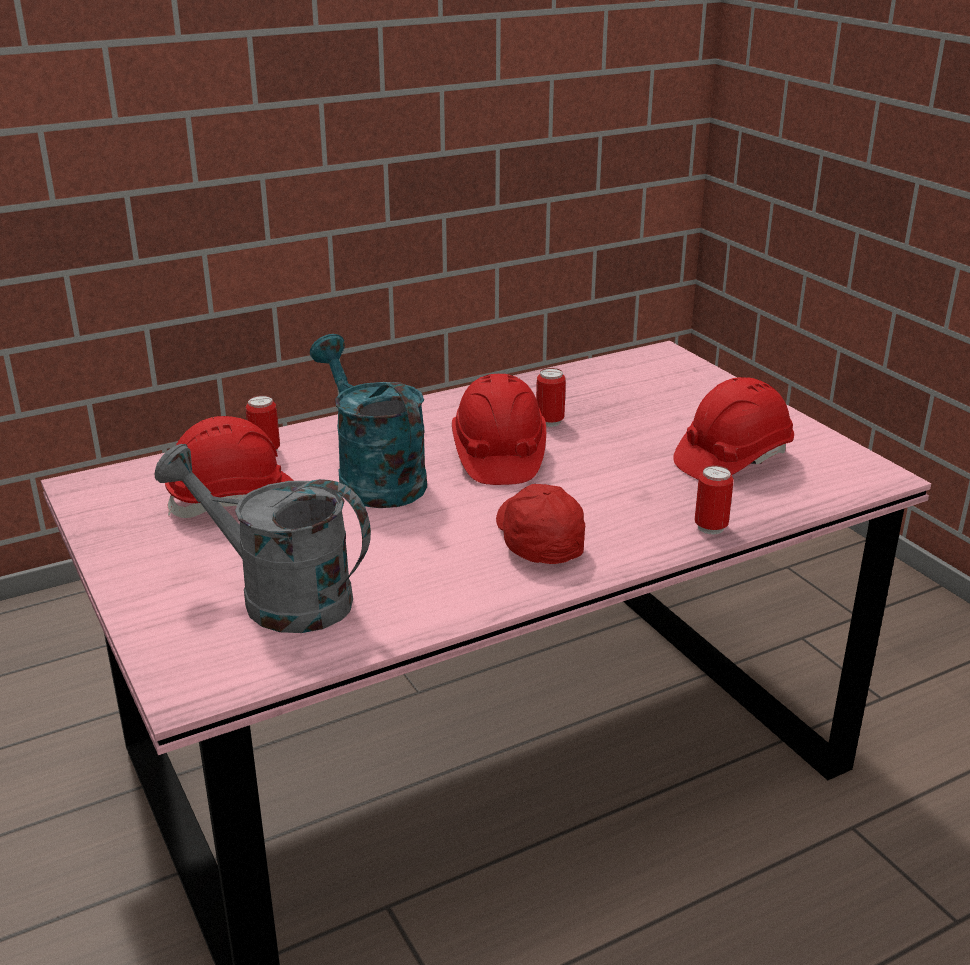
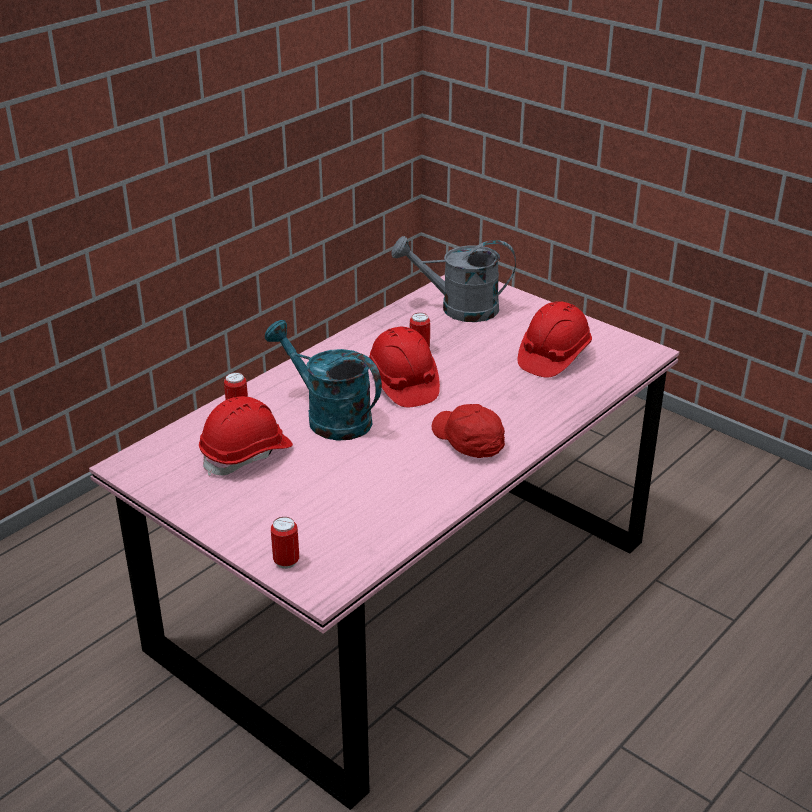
camera: 20 degrees left, 5 degrees up
(279, 597) = (331, 516): grey watering can -> grey watering can (458, 308)
(710, 527) = (567, 410): can -> can (286, 561)

